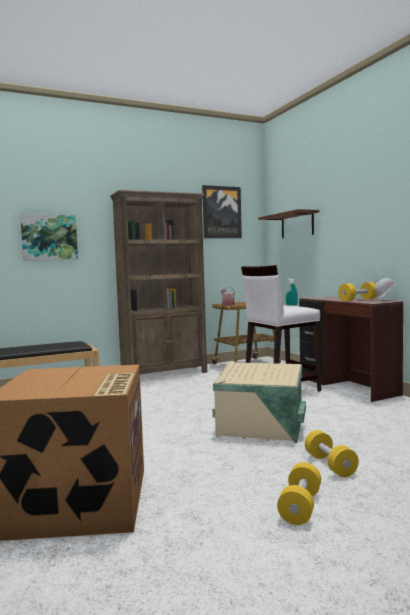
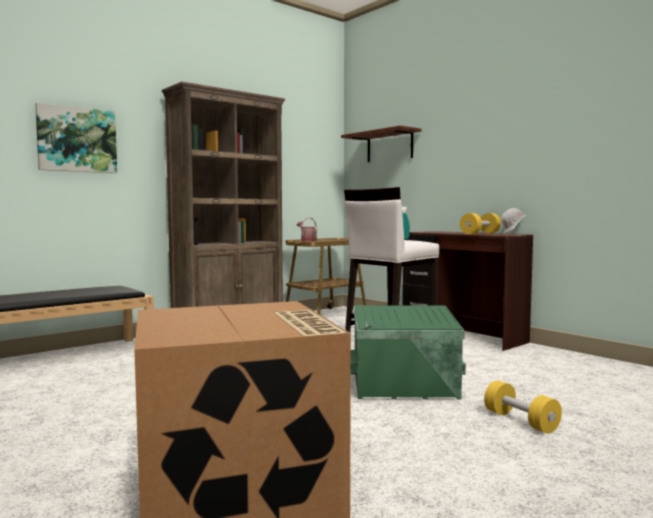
camera: 15 degrees left, 0 degrees up
(221, 212) = (295, 126): picture -> none
(261, 428) = (405, 385): beige storage box -> green storage box
(300, 507) = (530, 472): yellow dumbbell -> none

